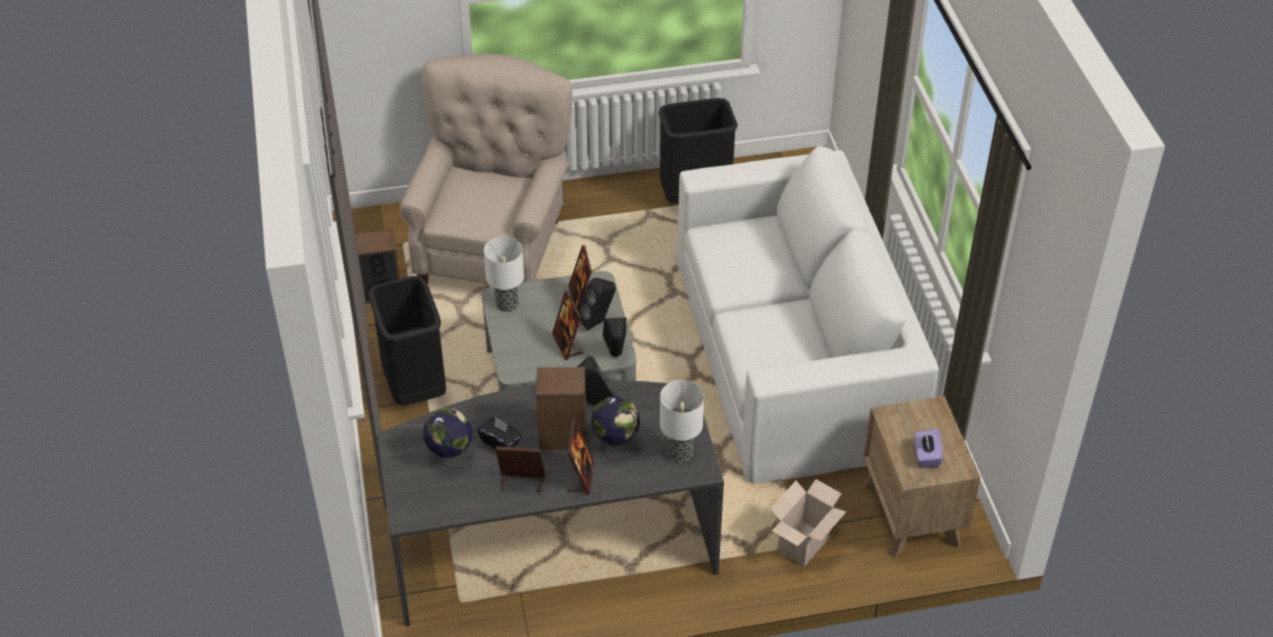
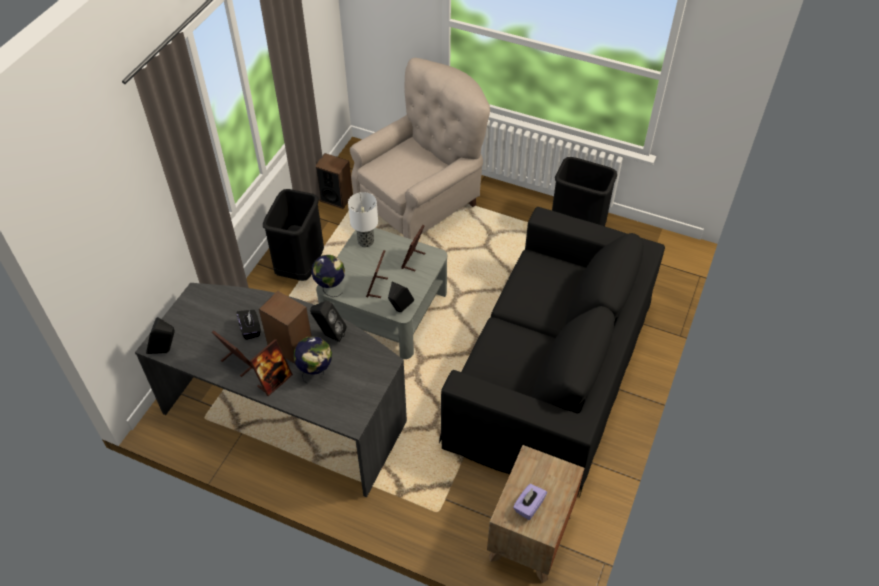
camera: 35 degrees right, 5 degrees up
(450, 457) = (214, 322): globe -> globe (330, 287)
(598, 322) = (409, 282): black speaker -> black speaker (166, 351)
(679, 452) = (349, 401): table lamp -> none
(794, 351) = (551, 372): white sofa -> black sofa
(803, 546) = (437, 513): cardboard box -> none

